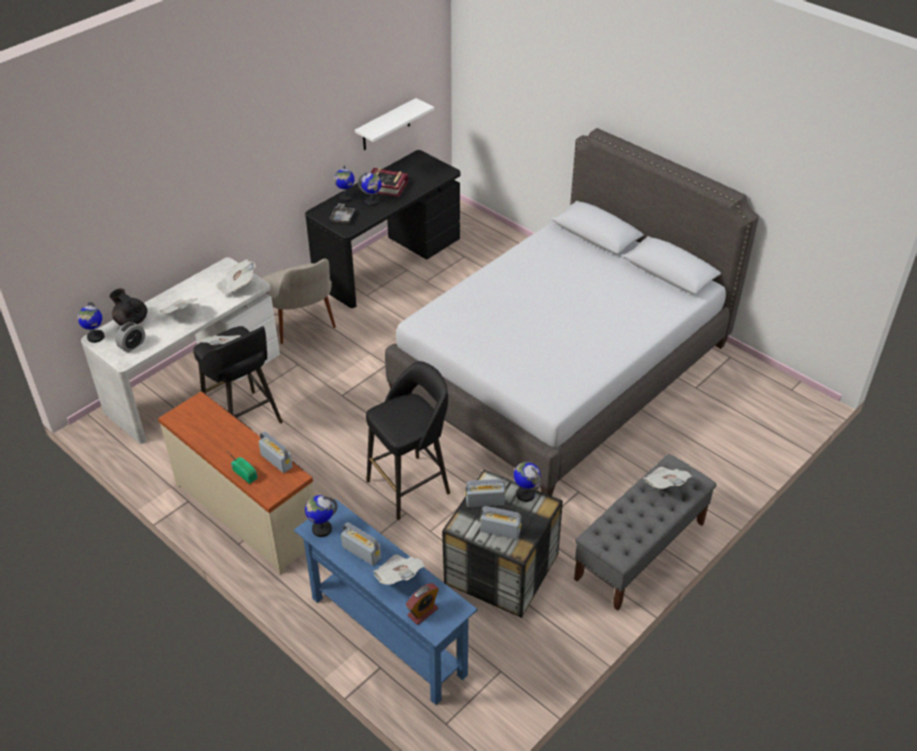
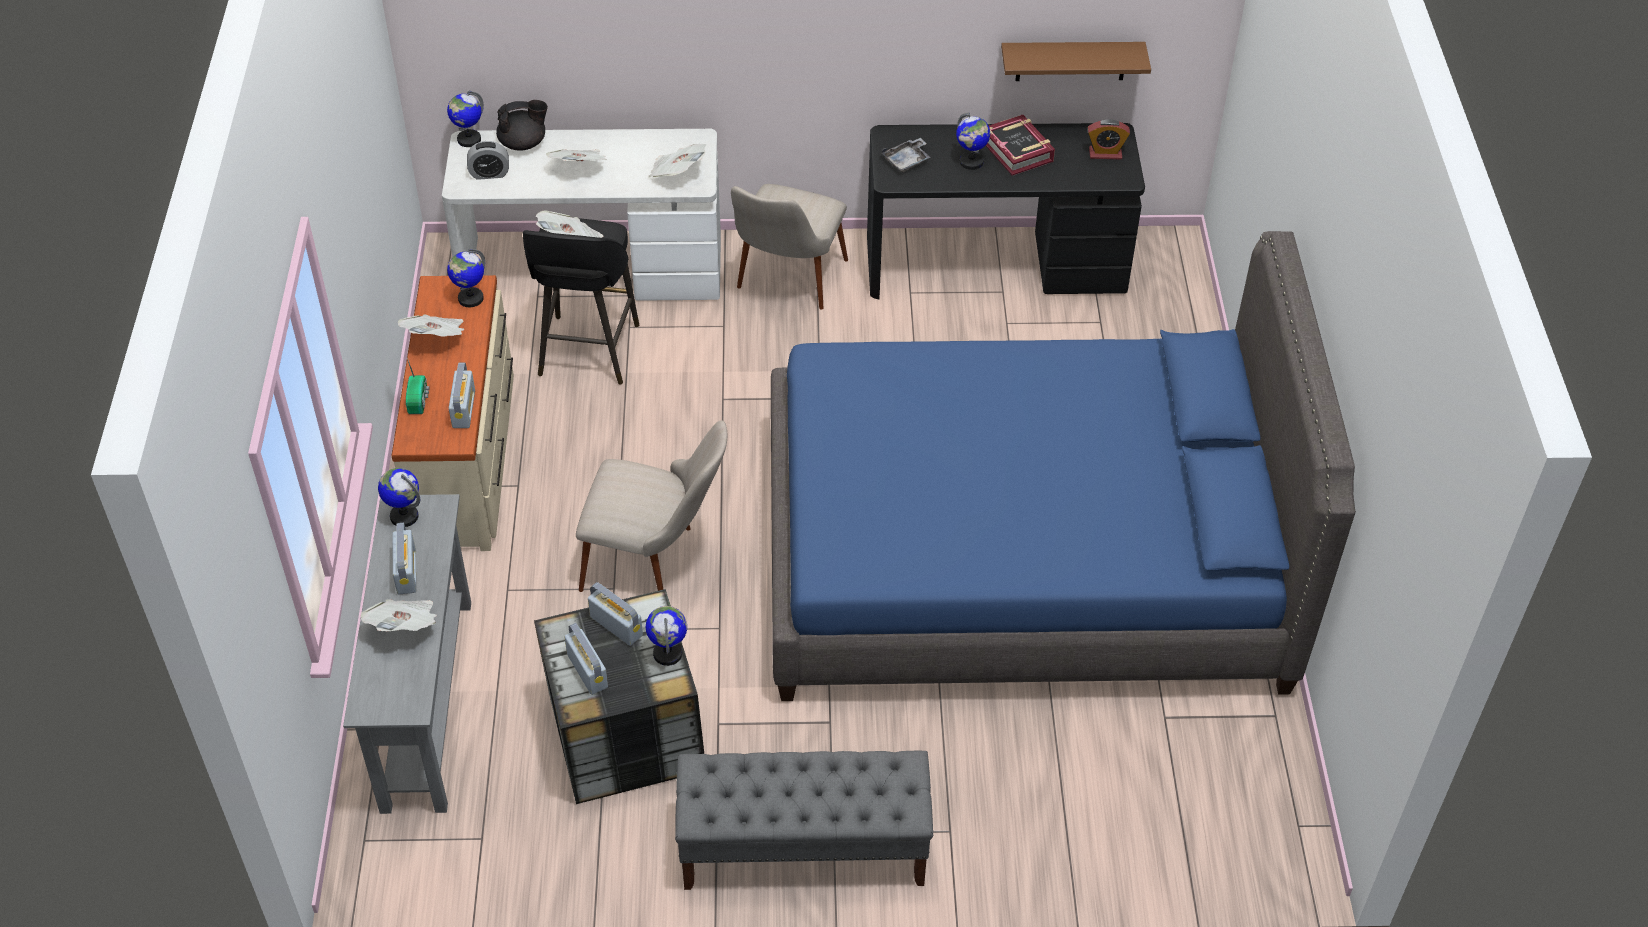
camera: 45 degrees right, 5 degrees up
(131, 321) = (523, 143): black teapot -> black teapot turned 75 degrees clockwise
(346, 197) = (947, 136): globe -> globe (470, 298)
(386, 125) = (1071, 61): white shelf -> brown shelf
(387, 636) = (426, 703): blue console table -> grey console table
(410, 486) = (657, 562): black stool -> beige chair
(422, 612) = (377, 681): alarm clock -> alarm clock (1105, 153)
(561, 368) = (1021, 558): grey bed -> blue bed
(665, 485) = (861, 782): newspaper -> newspaper (436, 338)

